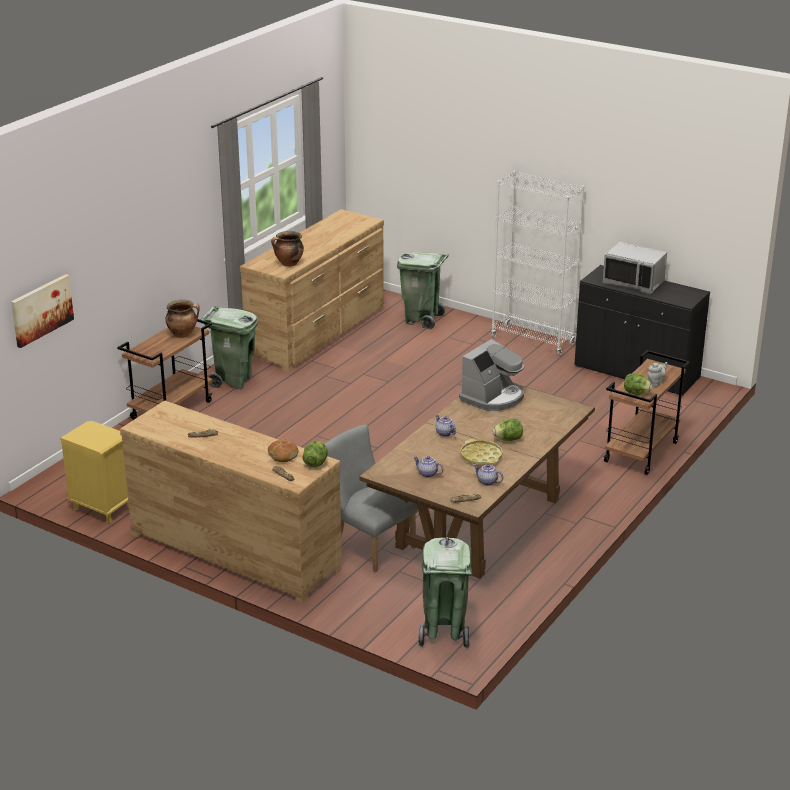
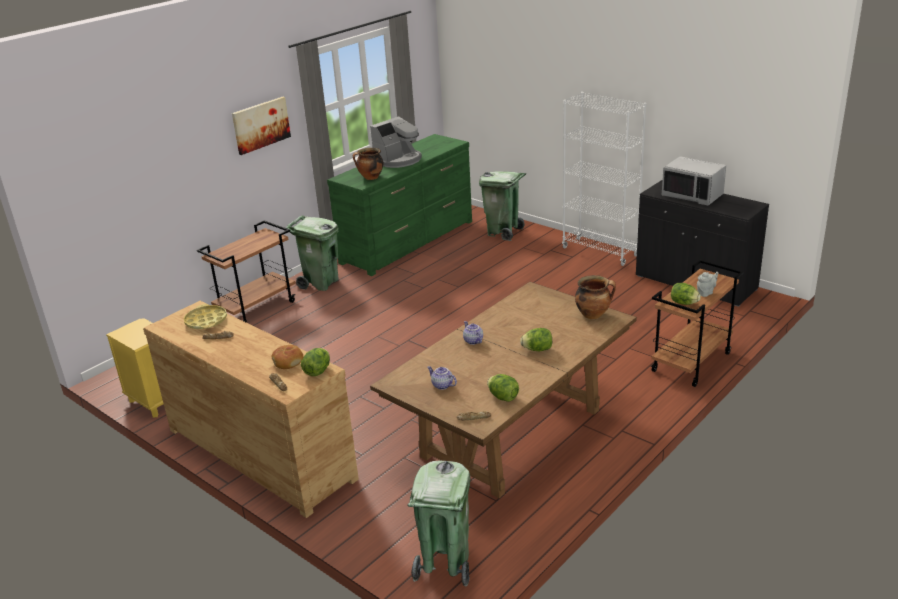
camera: 10 degrees right, 0 degrees up
(41, 310) = (103, 212): picture -> picture (261, 125)
(183, 334) = (263, 239): cooking pot -> cooking pot (593, 315)
(318, 332) = (409, 242): brown dresser -> green dresser
(369, 545) = (394, 453): grey chair -> none
(481, 456) = (504, 367): yellow tray -> yellow tray (206, 321)
(487, 482) = (503, 397): teapot -> lettuce
(493, 397) = (532, 304): coffee machine -> coffee machine (398, 160)

